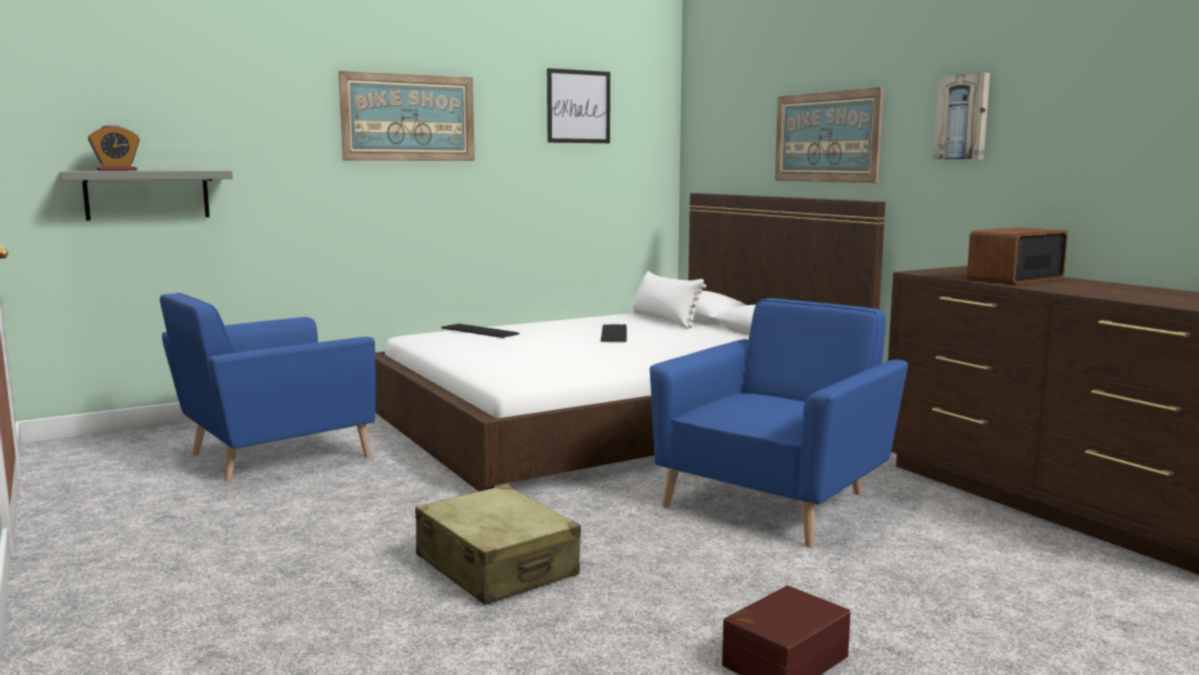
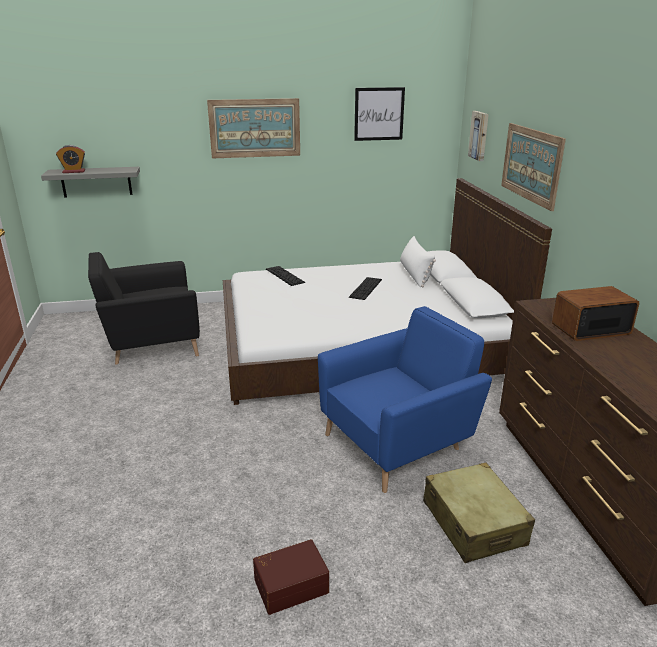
camera: 20 degrees right, 15 degrees up
(272, 454) = (151, 345): blue armchair -> black armchair
(496, 567) = (198, 466): beige suitcase -> beige suitcase (473, 523)
(963, 117) = (605, 181): picture -> picture (479, 135)

